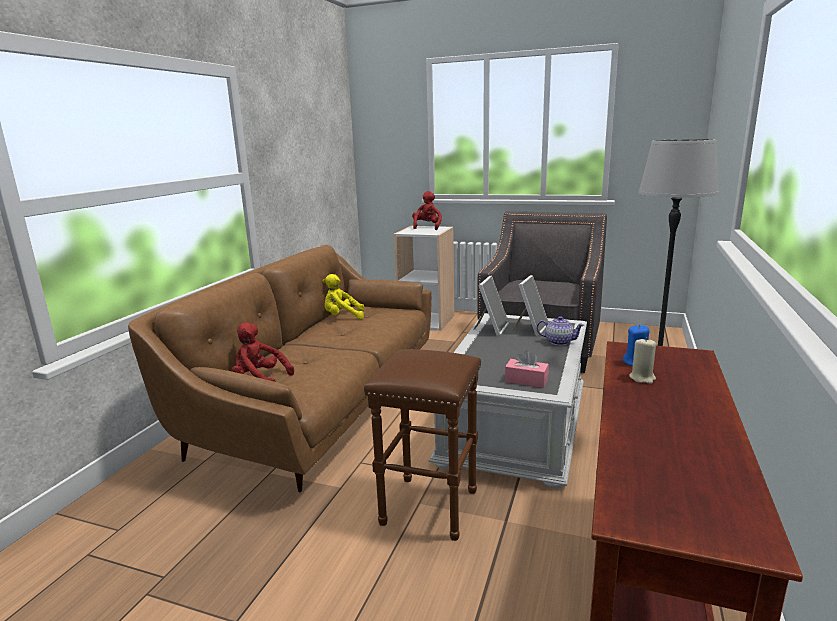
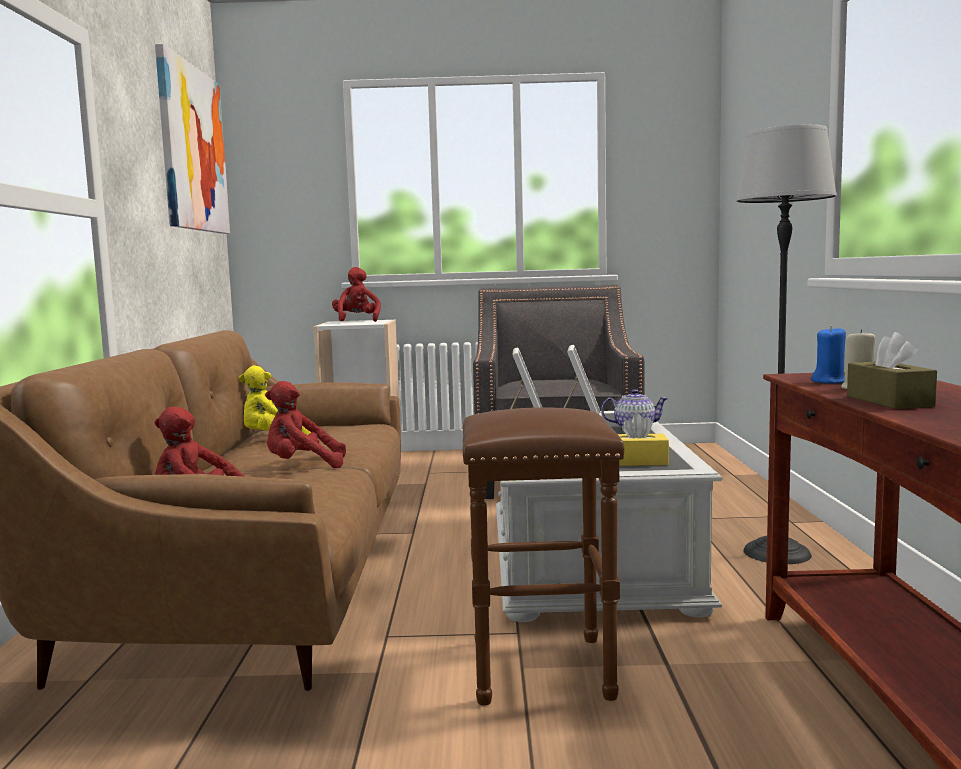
camera: 20 degrees left, 10 degrees down
(324, 116) = (193, 149): none -> picture
(339, 347) = (302, 466): none -> red plush toy
(526, 380) = (636, 462): pink tissue box -> yellow tissue box
(637, 402) = (889, 401): none -> brown tissue box

